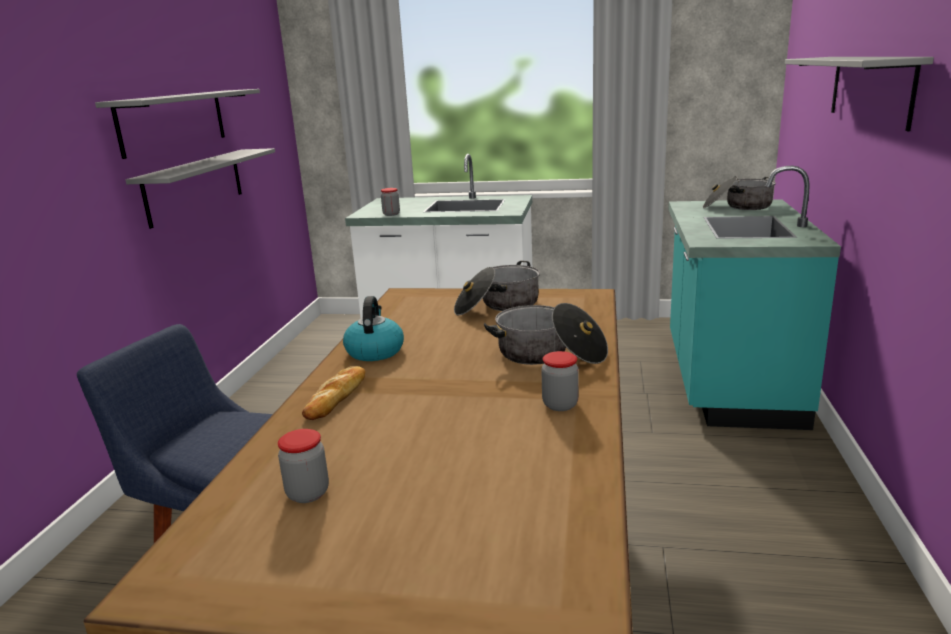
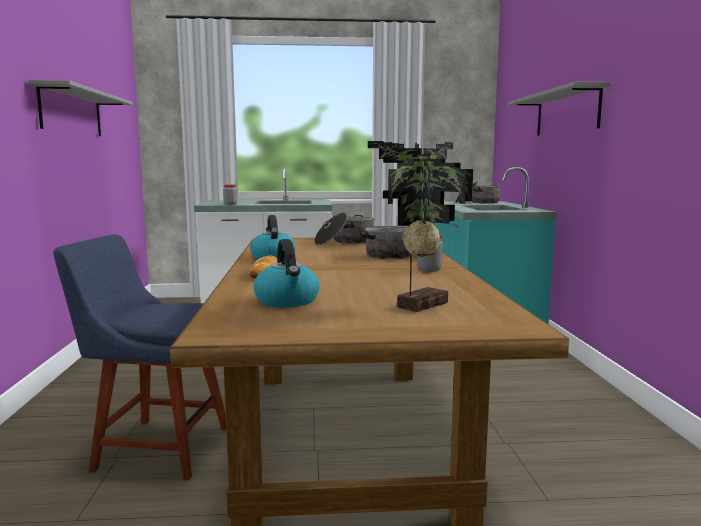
camera: 15 degrees left, 10 degrees down
(195, 186) = (81, 166): grey shelf -> none
(308, 493) = (287, 301): jar -> kettle
(474, 524) = (419, 305): none -> potted plant

